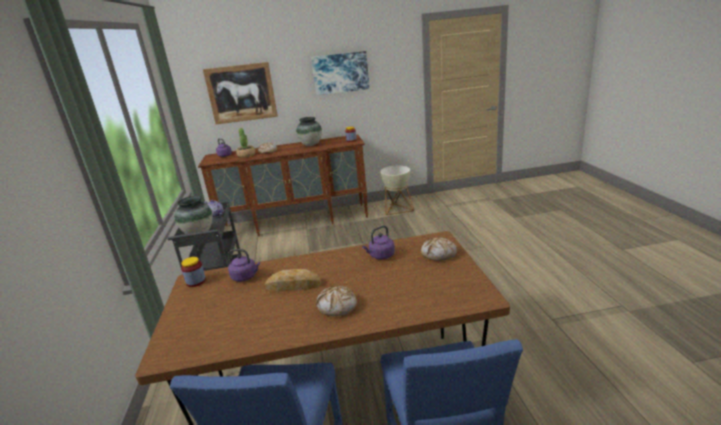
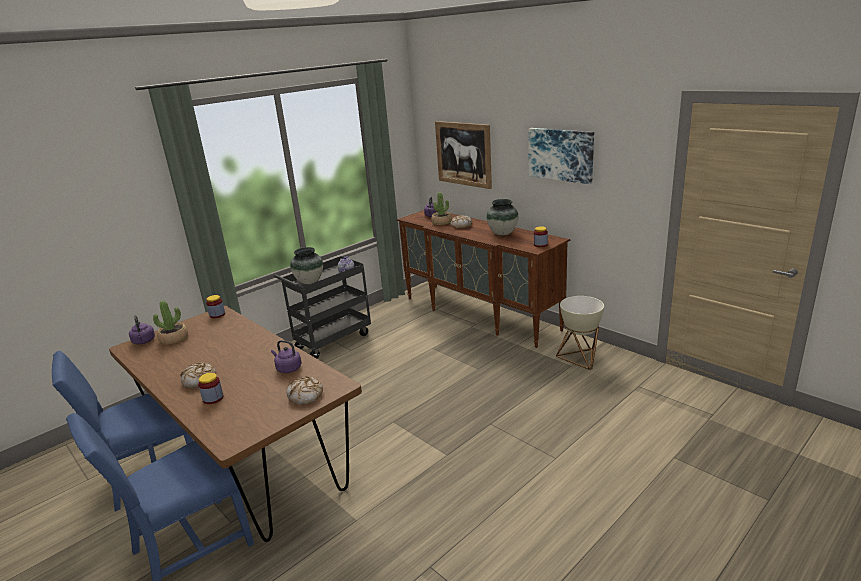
camera: 55 degrees right, 0 degrees up
(205, 316) = (174, 338): none -> potted plant
(245, 277) = (230, 328): purple kettle -> purple kettle (144, 341)
(293, 285) = (224, 351): bread -> none
(388, 300) = (213, 398): none -> jar

